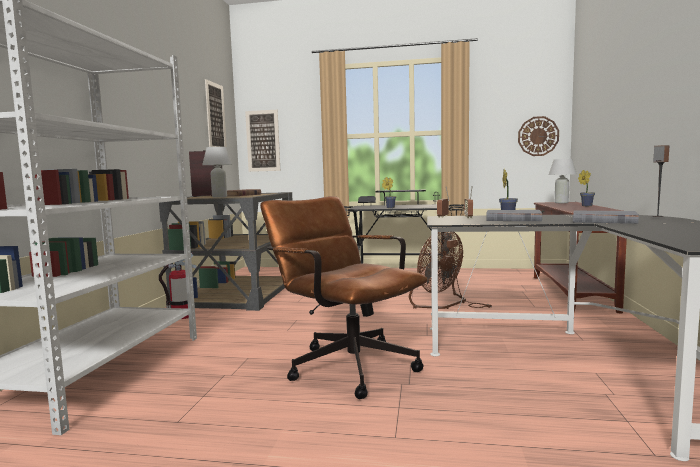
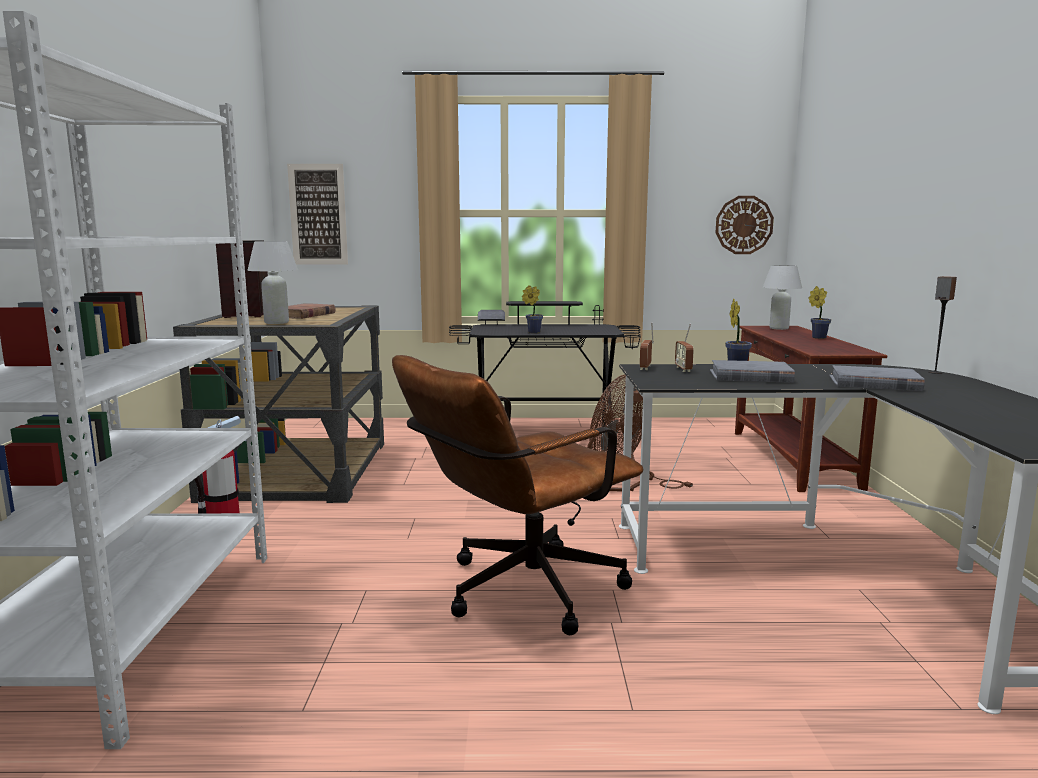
camera: 10 degrees left, 5 degrees up
(215, 117) = (243, 176): picture -> none
(345, 363) = (518, 593): brown office chair -> brown office chair turned 75 degrees counterclockwise

